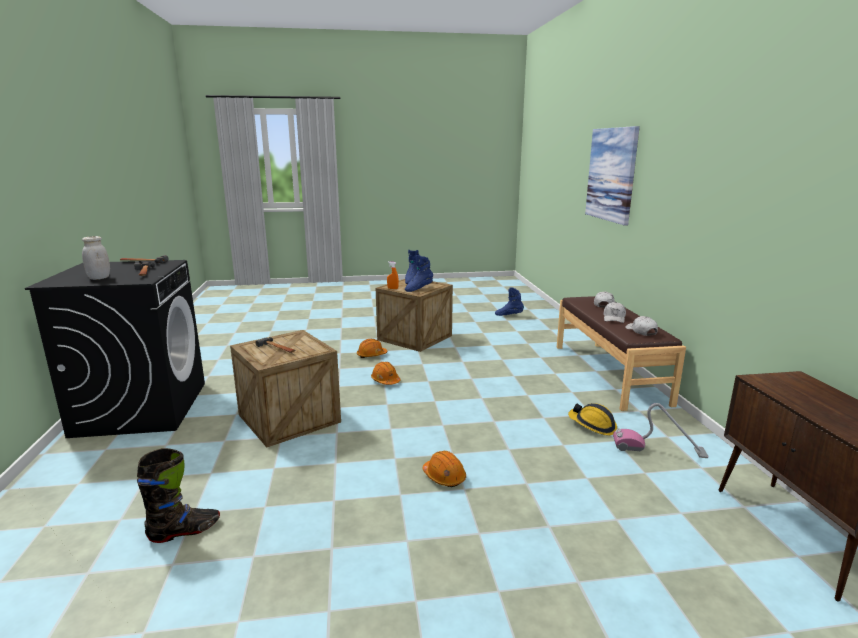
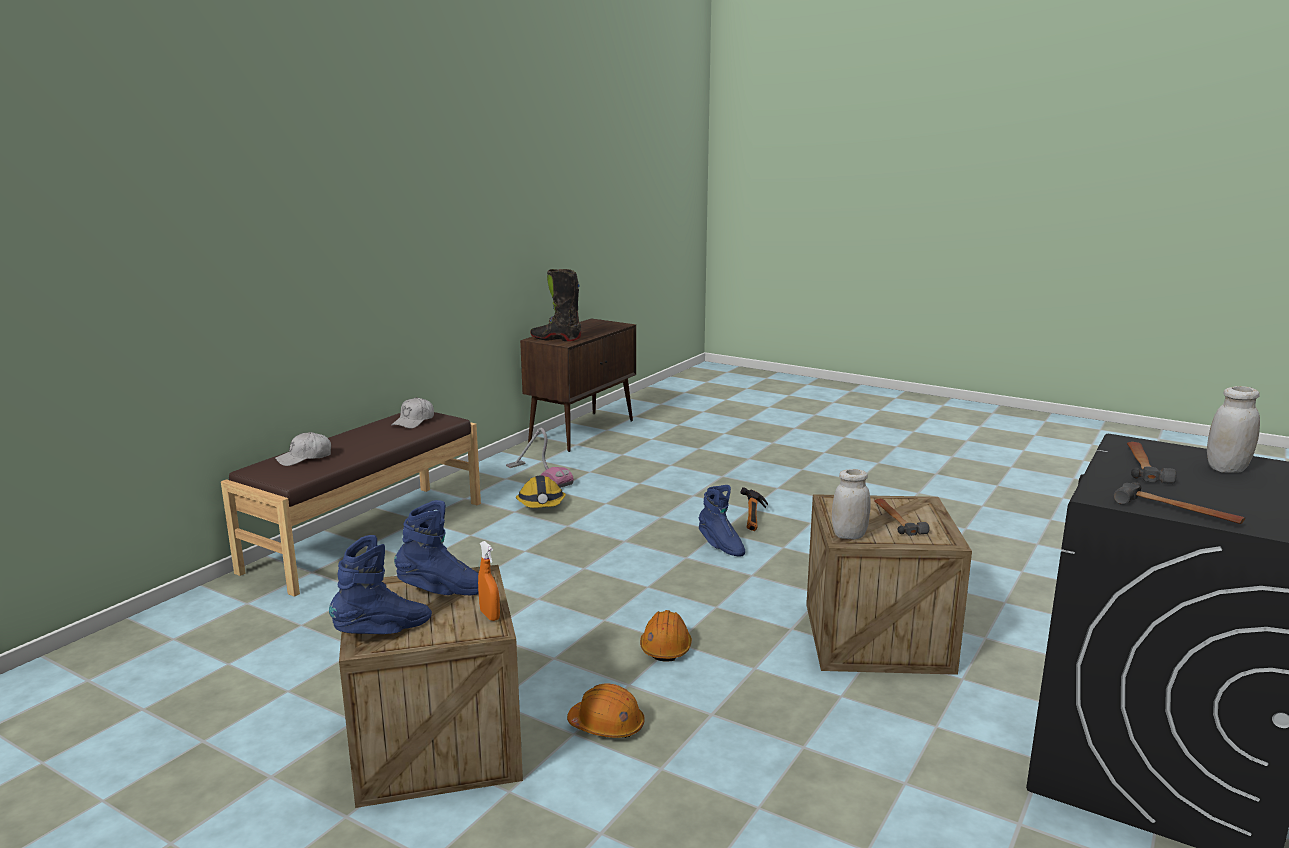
camera: 140 degrees left, 0 degrees up
(185, 531) = (1029, 560): black boot -> black boot (556, 339)
(297, 336) = (849, 535): none -> white jar
(444, 477) = (755, 520): orange hard hat -> hammer
(509, 315) = (89, 725): blue boot -> blue boot (720, 546)
(611, 174) = (144, 243): picture -> none
(614, 318) = (374, 440): white cap -> none

